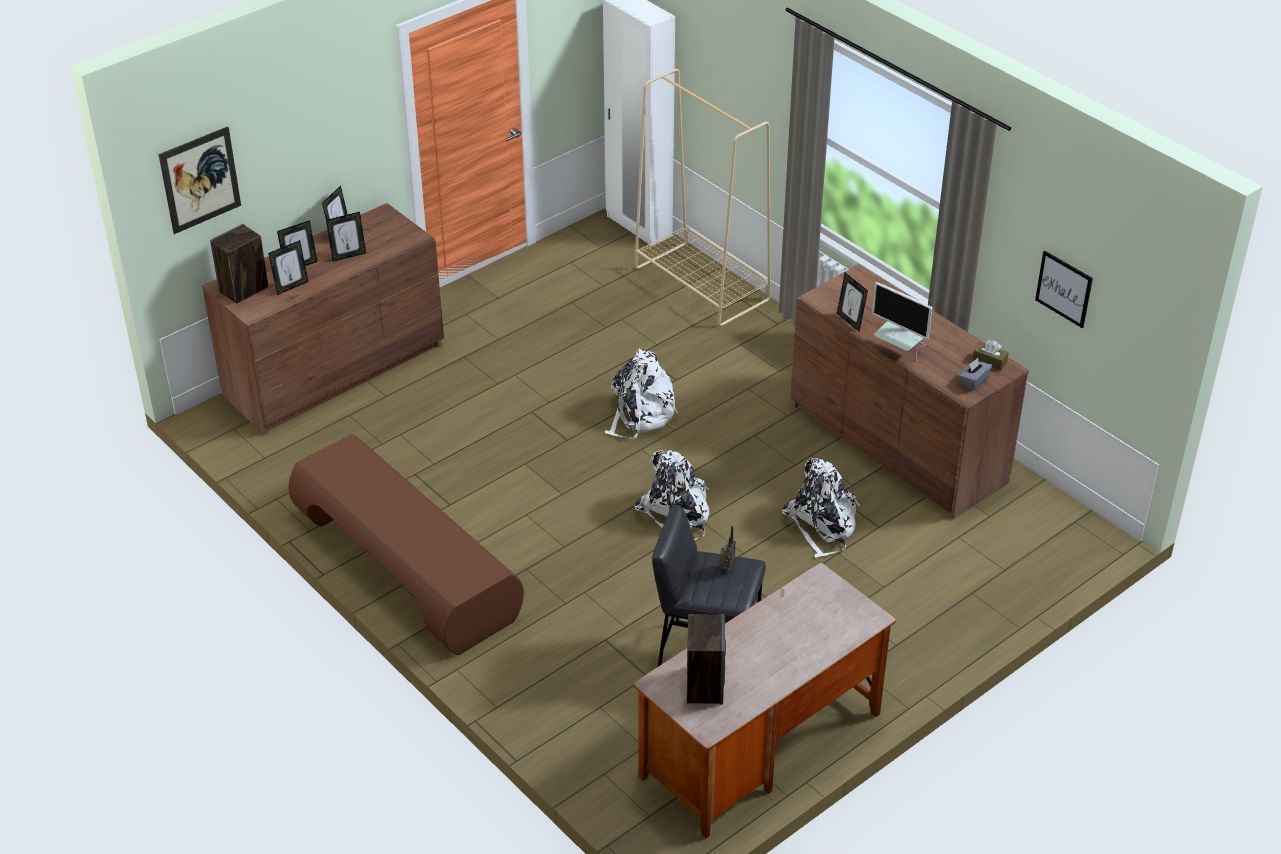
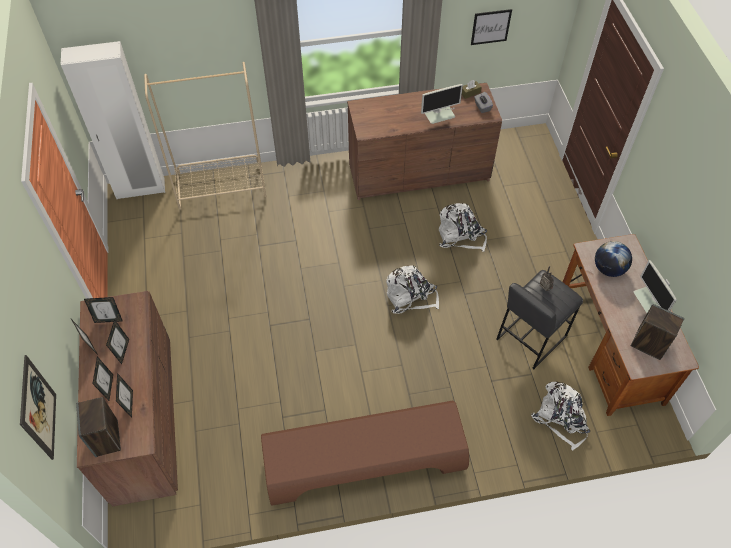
camera: 60 degrees left, 15 degrees up
(640, 415) = (313, 272): white backpack -> white backpack (561, 418)
(767, 669) = (648, 309): none -> monitor
(804, 609) = (608, 269): none -> globe
(850, 321) = (396, 129): picture frame -> picture frame (108, 320)

